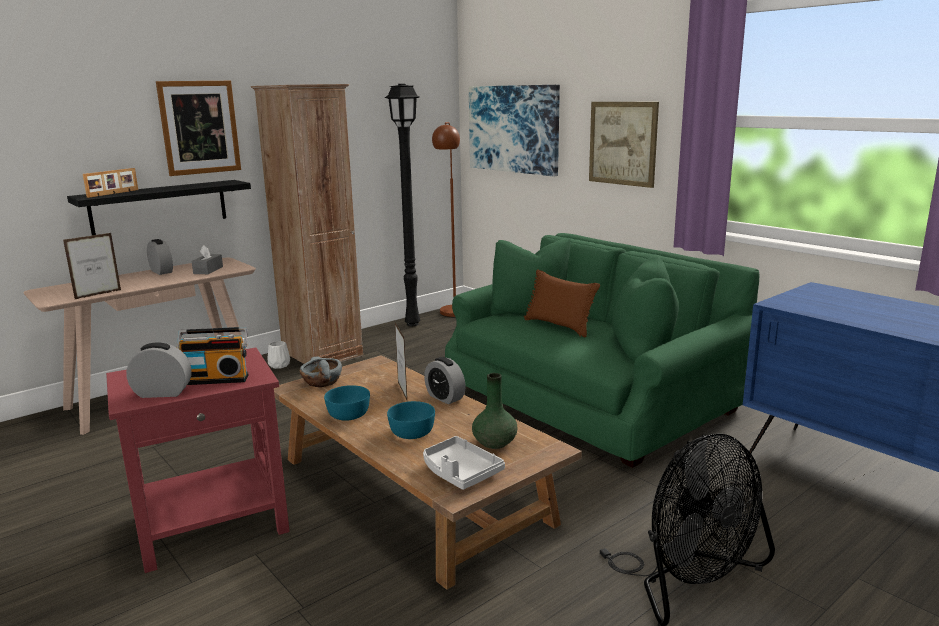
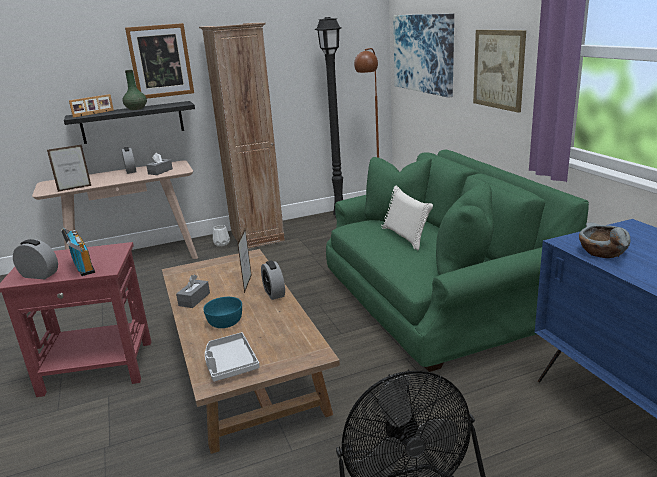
camera: 20 degrees right, 5 degrees up
(217, 379) = (82, 267): radio -> radio turned 135 degrees counterclockwise
(321, 382) = (199, 268): grey bowl -> grey bowl (602, 252)
(348, 414) = (194, 299): turquoise bowl -> grey tissue box
(495, 443) = (277, 341): green vase -> green vase (136, 109)
(559, 326) = (406, 237): brown pillow -> white pillow

